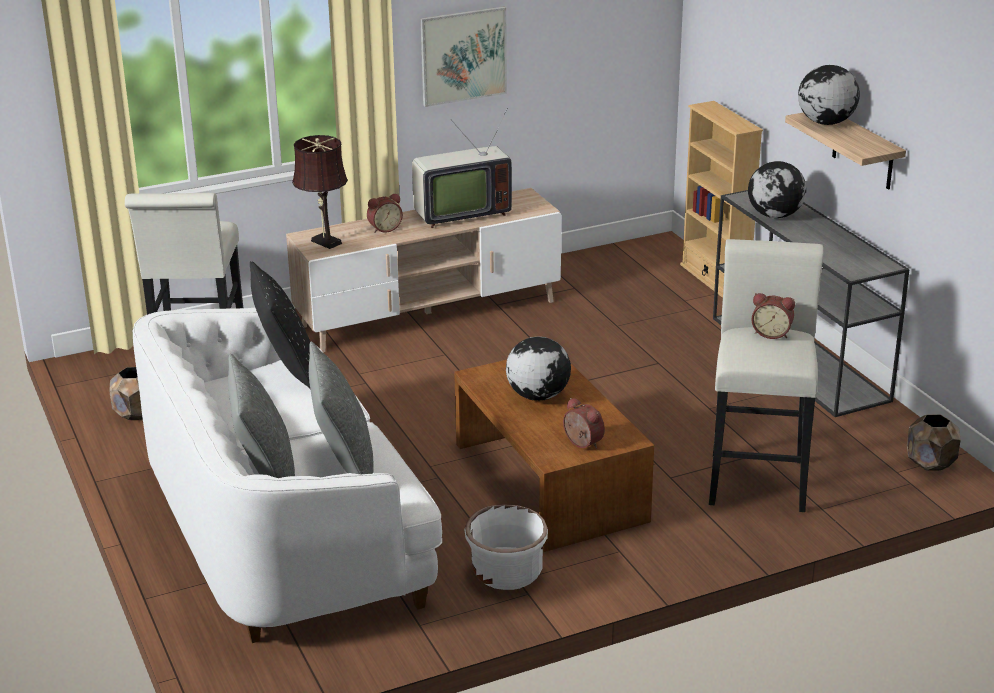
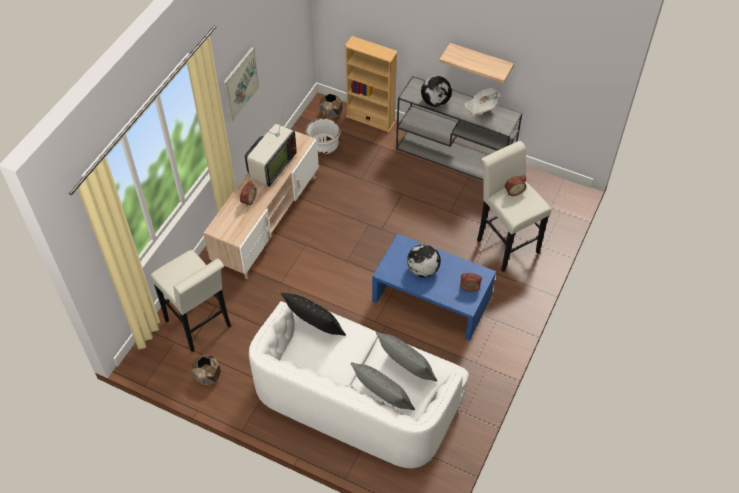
camera: 40 degrees left, 25 degrees up
(324, 241) = (230, 227): brown table lamp -> none
(507, 573) = (467, 362): white planter -> white planter (323, 145)
(548, 482) = (431, 299): brown coffee table -> blue coffee table
(825, 123) = (462, 57): globe -> none
(842, 242) = (480, 107): none -> newspaper
(931, 464) = (557, 194): brown planter -> brown planter (331, 114)

